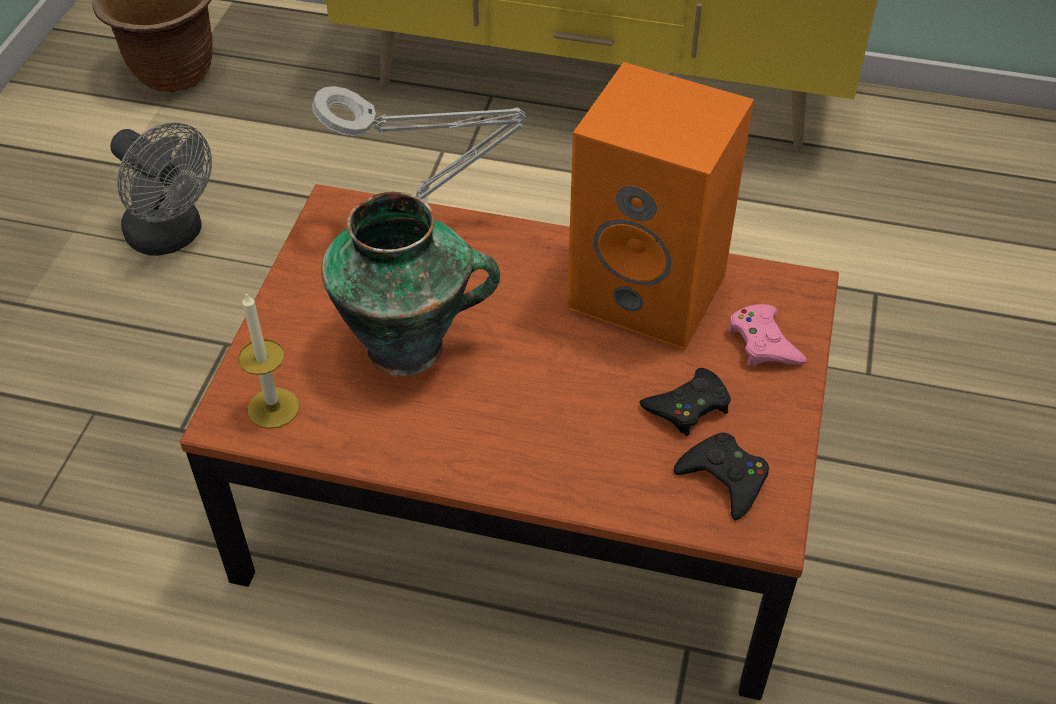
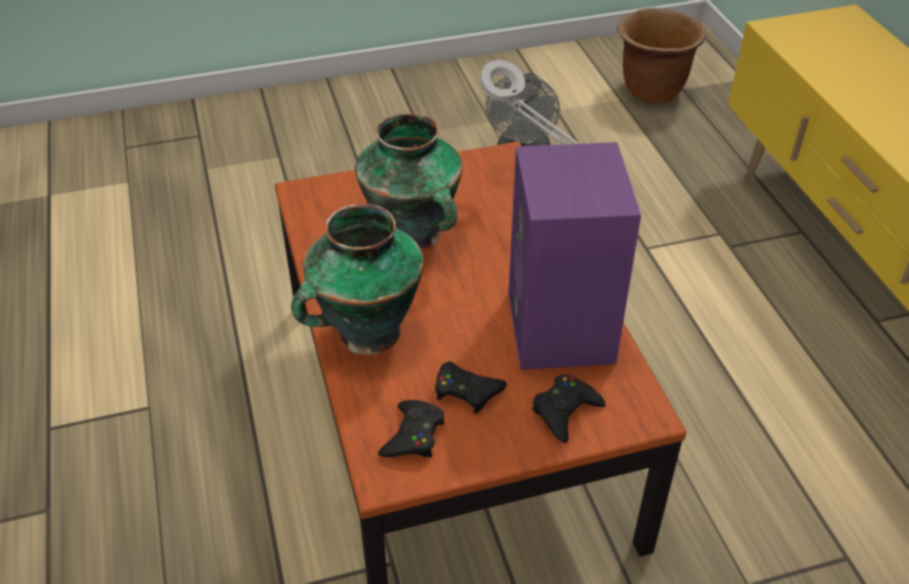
camera: 60 degrees right, 5 degrees down
(273, 408) = (322, 205): candle -> none
(542, 458) = (366, 334): none -> vase
(651, 291) = (563, 330): orange speaker -> purple speaker
(763, 343) = (565, 411): pink game controller -> black game controller

